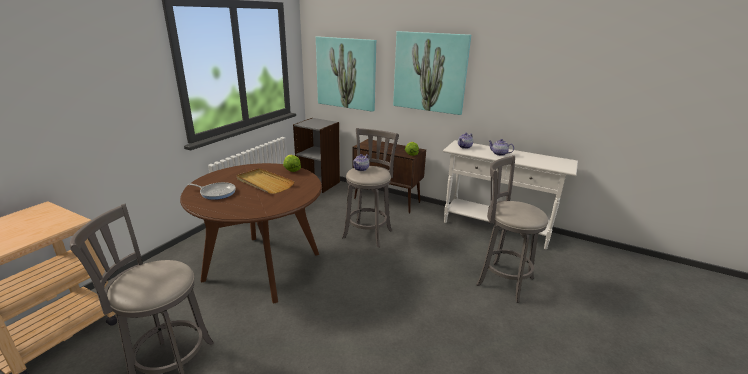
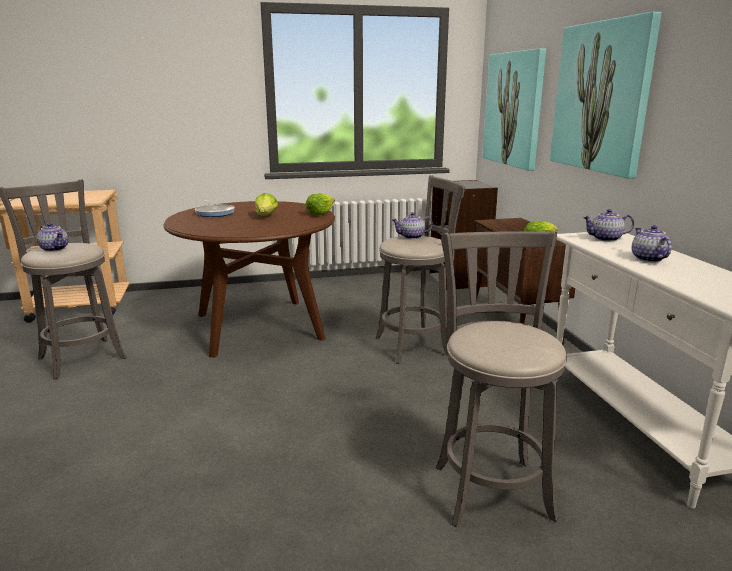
camera: 50 degrees right, 5 degrees down
(145, 281) = (55, 249): none -> teapot
(264, 183) = (266, 216): beige tray -> lettuce

